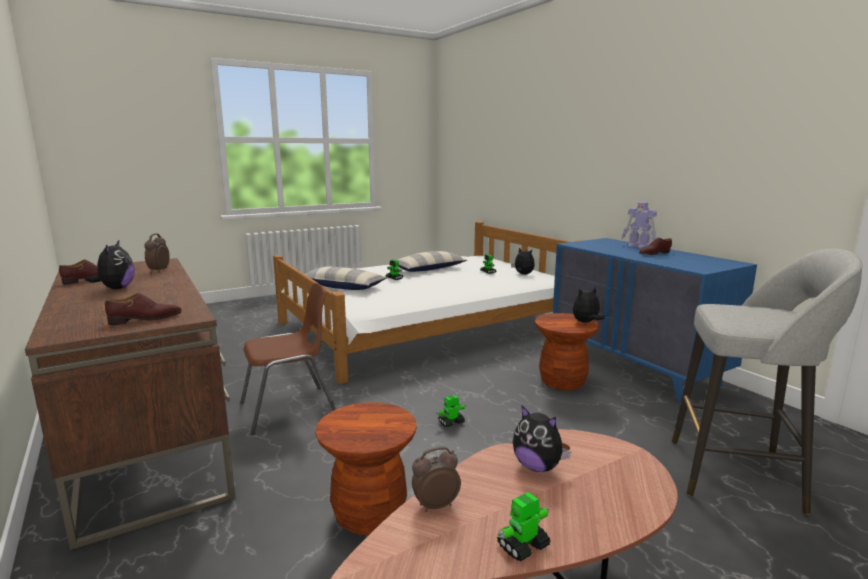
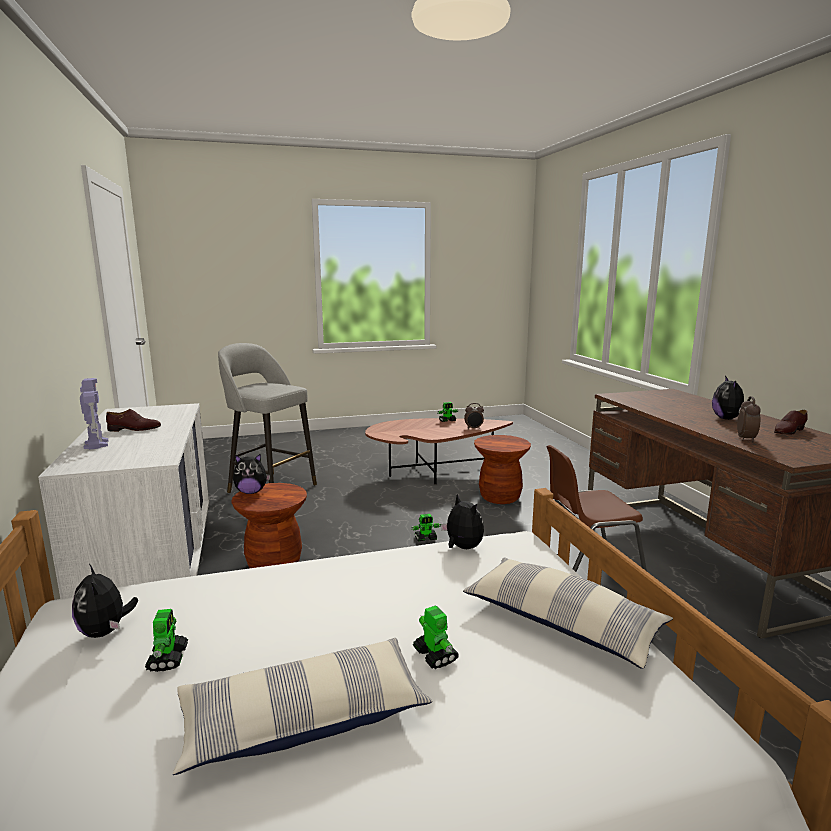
camera: 165 degrees left, 0 degrees up
(146, 319) = (639, 396): brown shoe -> none
(537, 467) = (422, 432): plush toy -> plush toy (462, 547)
(635, 366) = (154, 574): blue dresser -> white dresser

